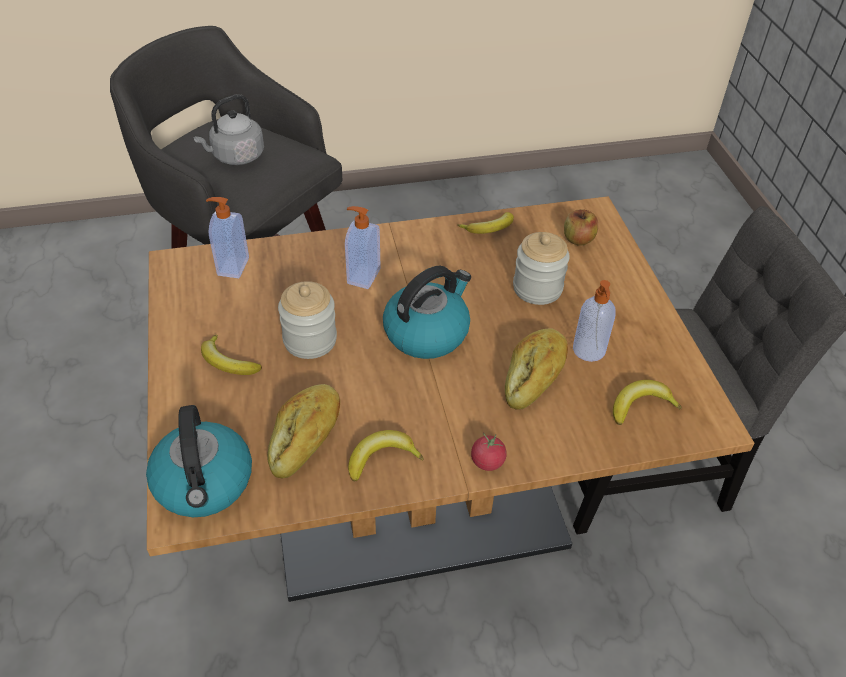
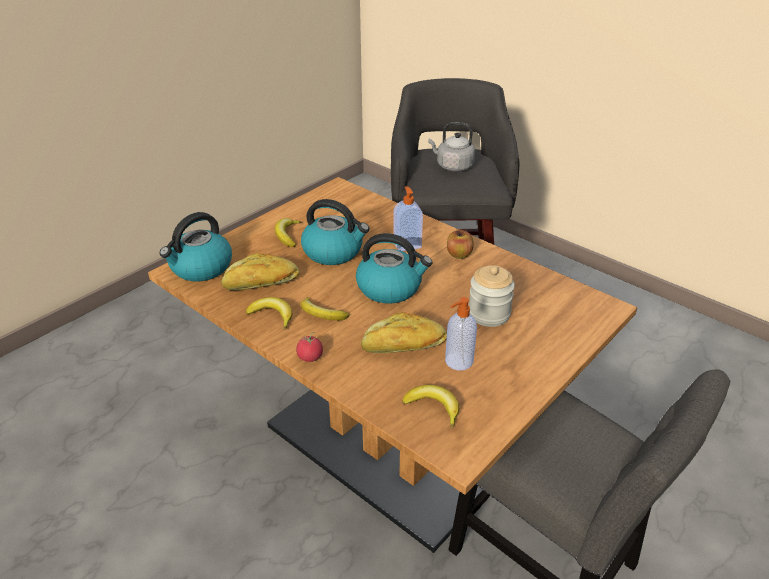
camera: 55 degrees right, 10 degrees down
(232, 266) = (358, 203): soap dispenser -> none
(310, 340) = (334, 252): jar -> kettle
(489, 229) = (517, 270): banana -> banana (321, 314)
(578, 239) = (565, 312): apple -> apple (459, 254)

